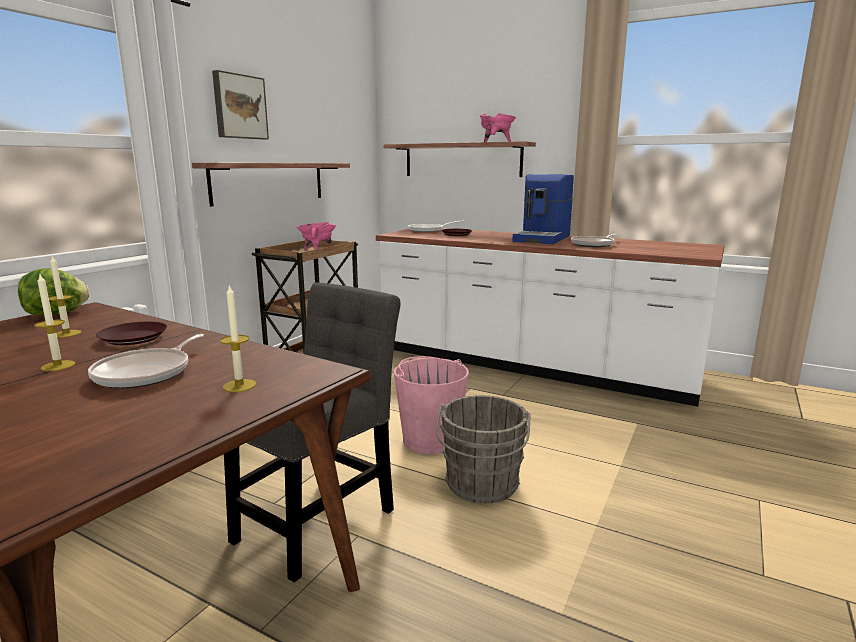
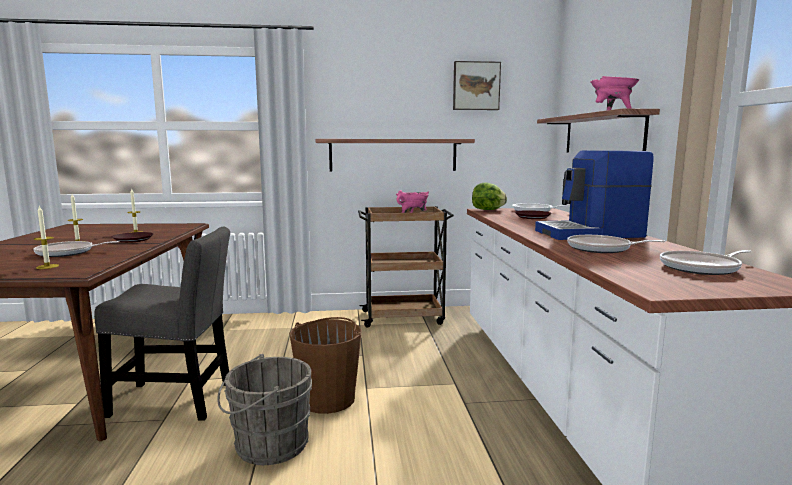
camera: 55 degrees right, 5 degrees down
(57, 314) = (174, 224): lettuce -> lettuce (488, 210)
(239, 107) = (366, 95): picture -> picture (476, 86)
(430, 439) = (328, 399): pink bucket -> brown bucket
(661, 245) = (702, 268): none -> frying pan

